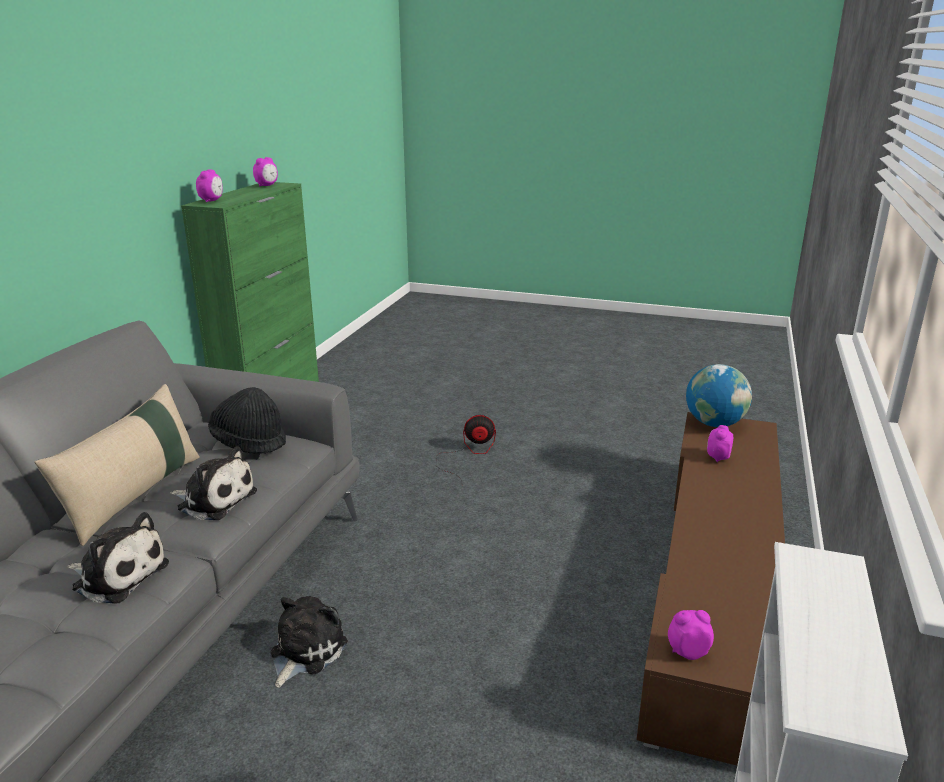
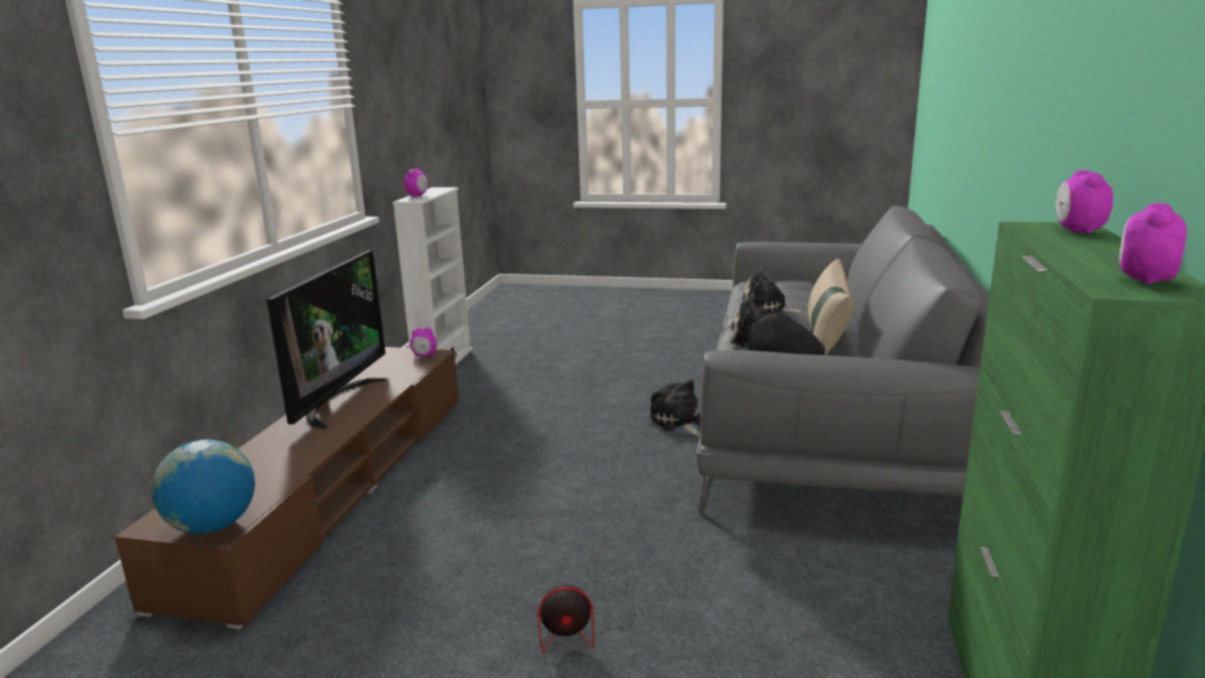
camera: 175 degrees right, 5 degrees down
(305, 651) = (678, 422): plush toy -> plush toy turned 135 degrees clockwise
(717, 457) = (268, 475): alarm clock -> alarm clock (417, 196)
(740, 546) = (336, 402): none -> television

